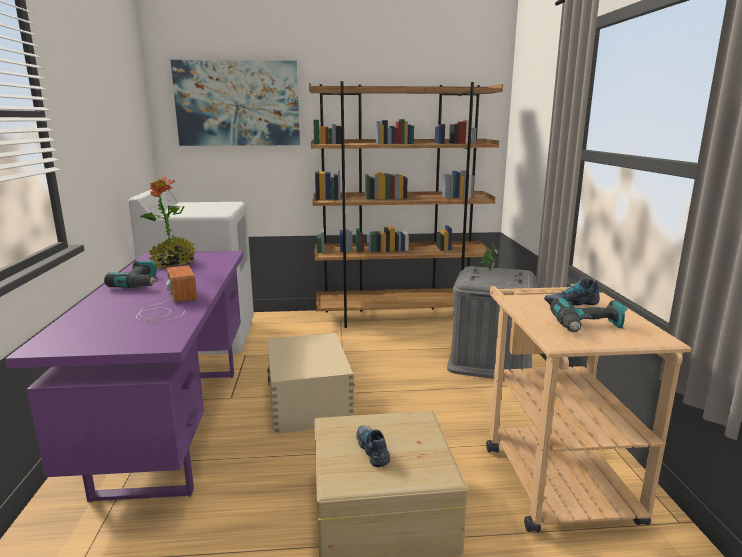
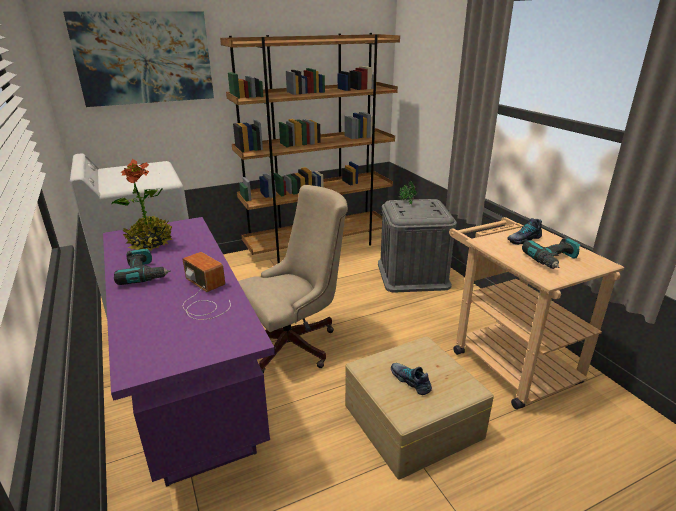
camera: 20 degrees left, 10 degrees up
(308, 402) = (295, 343): beige storage box -> beige office chair

